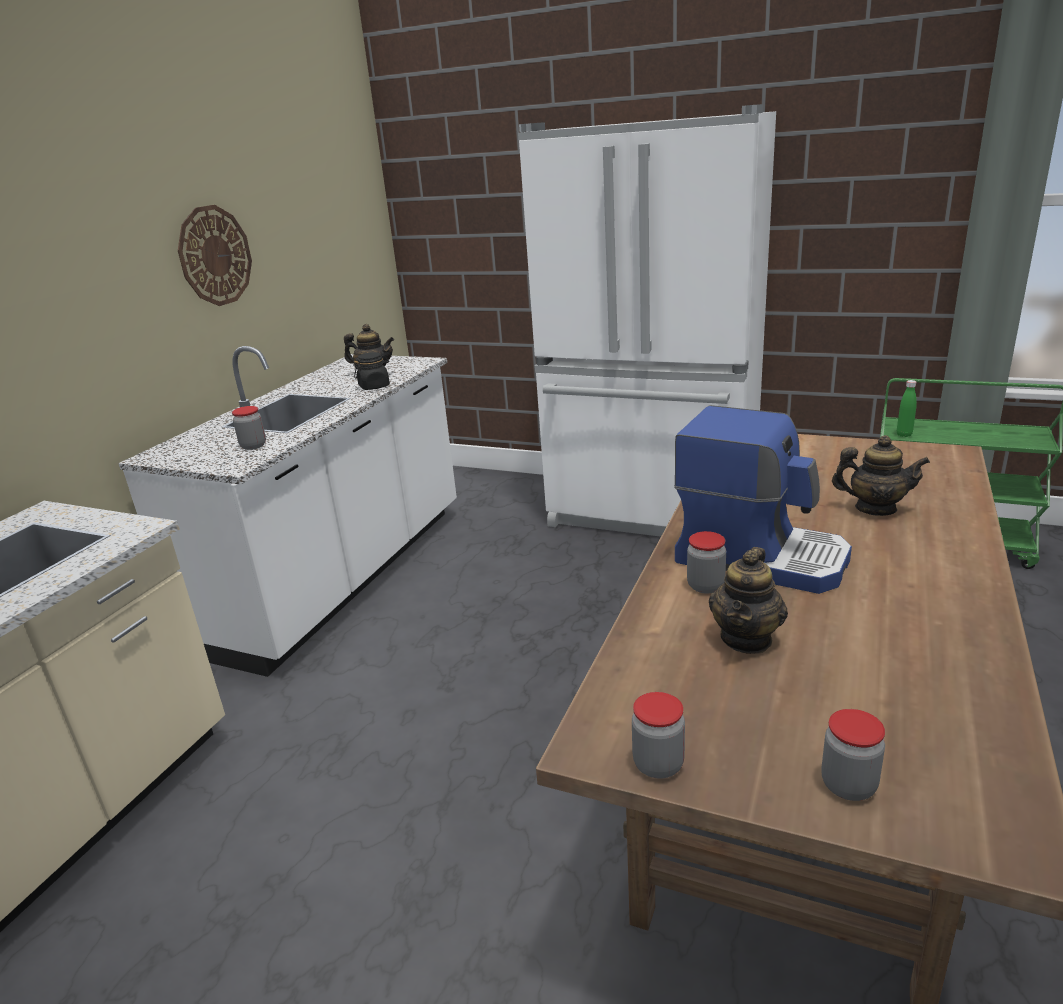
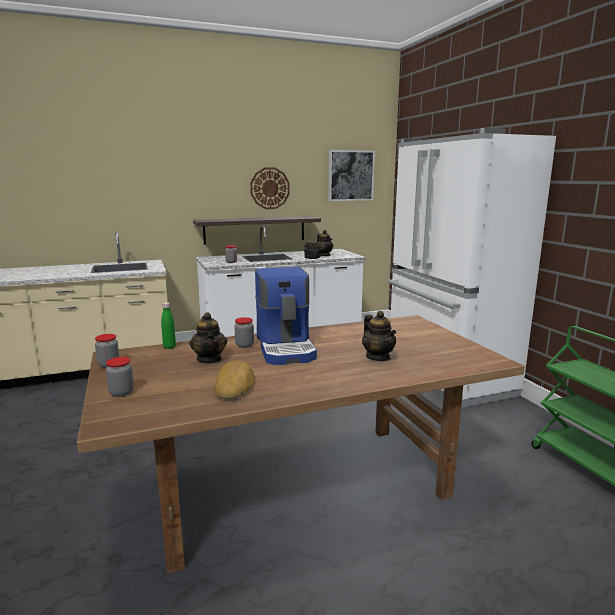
camera: 45 degrees right, 10 degrees down
(211, 359) = (255, 230): none -> shelf
(332, 202) = (350, 175): none -> picture
(746, 638) = (209, 359): teapot -> teapot turned 90 degrees counterclockwise
(903, 651) = (235, 385): none -> bread
(904, 434) = (566, 368): green bottle -> green bottle (169, 347)

